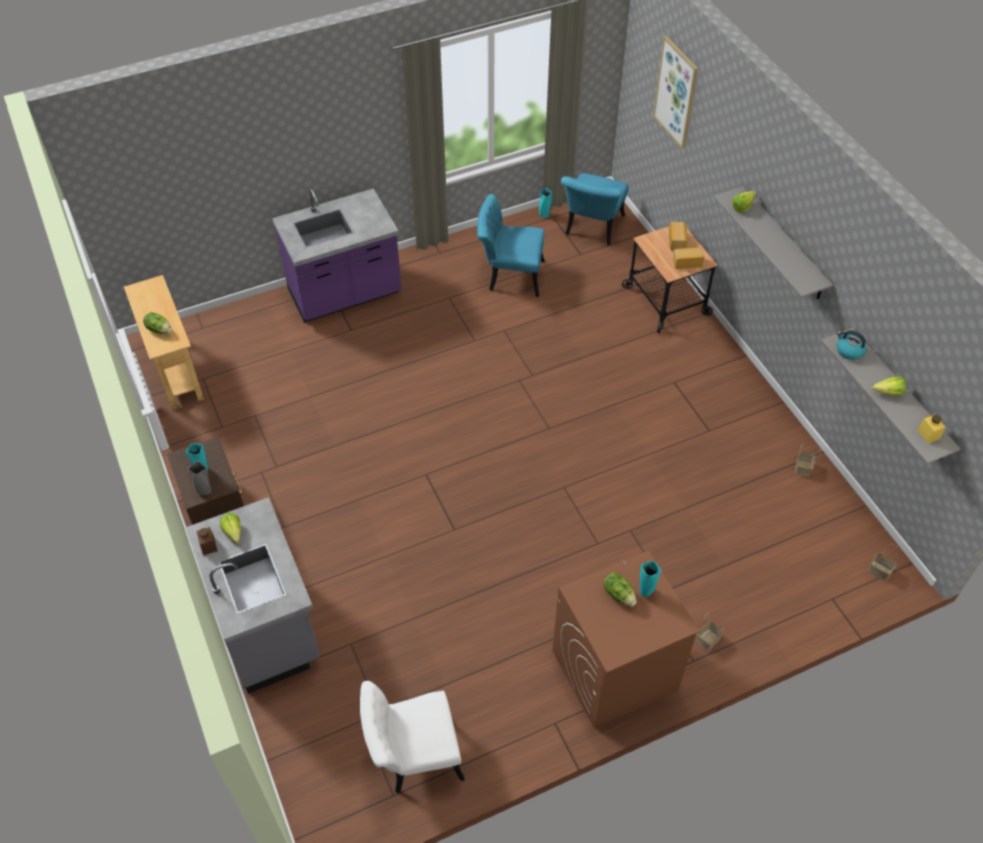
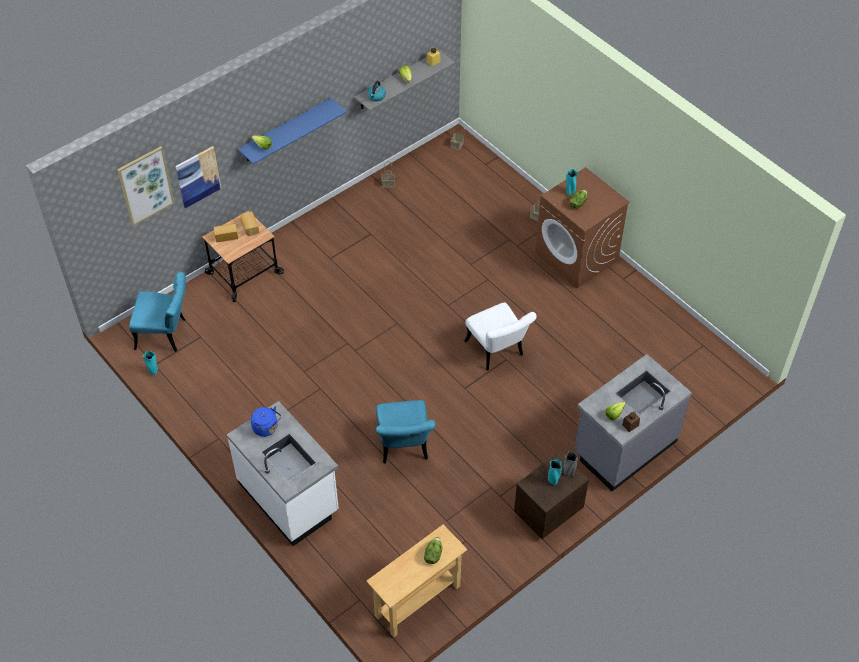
camera: 105 degrees left, 0 degrees up
(345, 294) = (289, 497): purple counter -> white counter
(366, 217) = (266, 428): none -> blue kettle
(413, 756) = (675, 341): white chair -> white chair (497, 352)
(509, 275) = (237, 381): turquoise chair -> turquoise chair (404, 448)
(708, 157) = (198, 176): none -> picture
(783, 244) = (286, 130): grey shelf -> blue shelf

